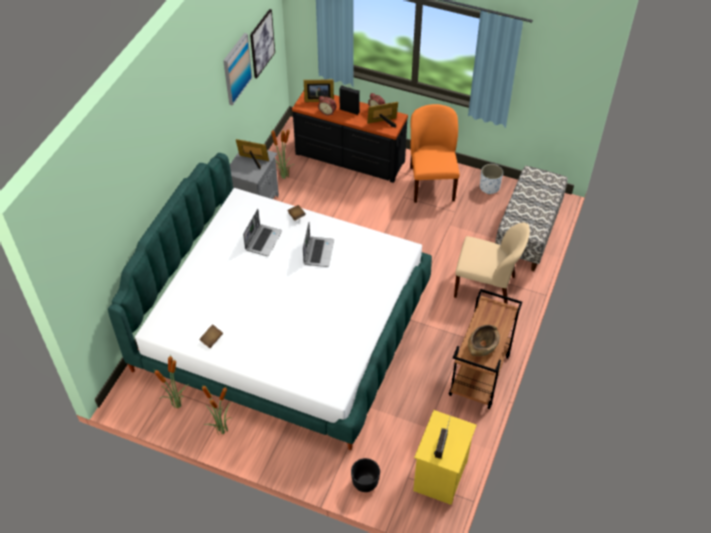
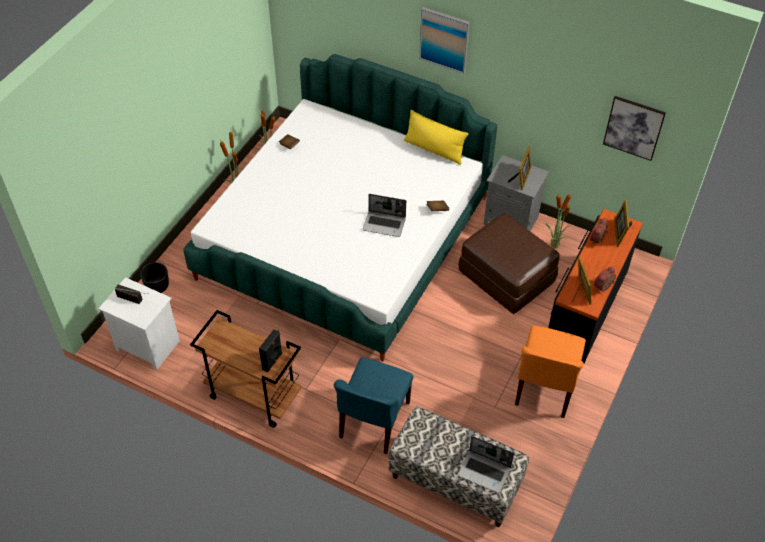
camera: 95 degrees right, 0 degrees up
(217, 222) = (434, 149): none -> yellow pillow
(236, 69) = (574, 99): picture -> picture (444, 39)
(263, 240) = (405, 183): laptop -> laptop (485, 472)
(323, 206) = (507, 277): none -> brown ottoman
(349, 110) = (602, 260): black speaker -> black speaker (273, 361)
(431, 183) = (545, 387): orange chair -> orange chair turned 105 degrees clockwise
(441, 477) = (146, 346): yellow nightstand -> white nightstand
(482, 345) = (231, 343): brown bowl -> none
(486, 287) = (373, 421): beige chair -> blue chair
(489, 187) = (537, 451): white planter -> none

